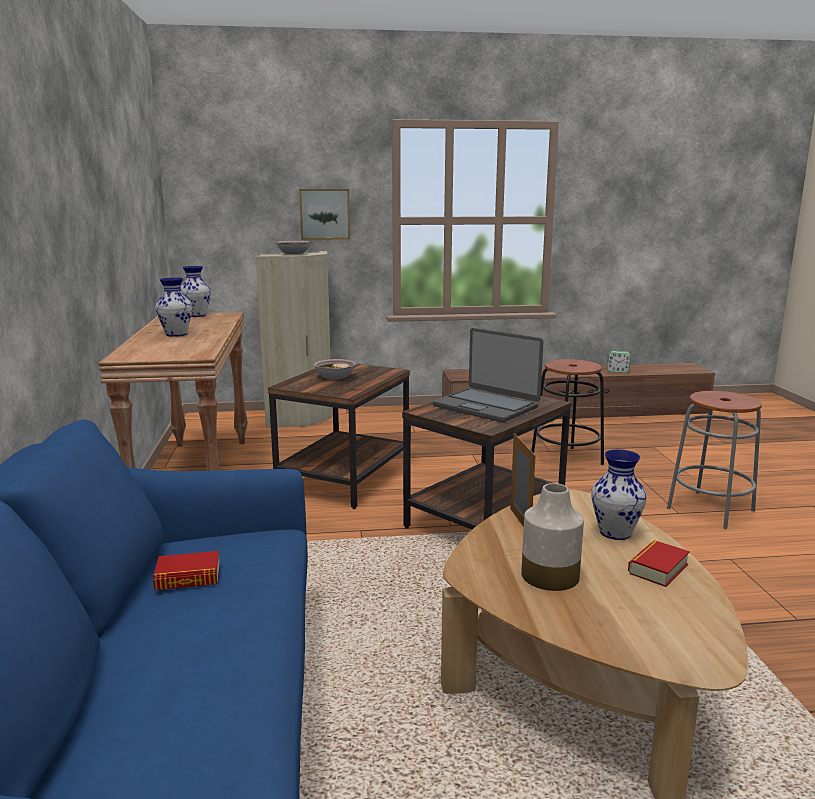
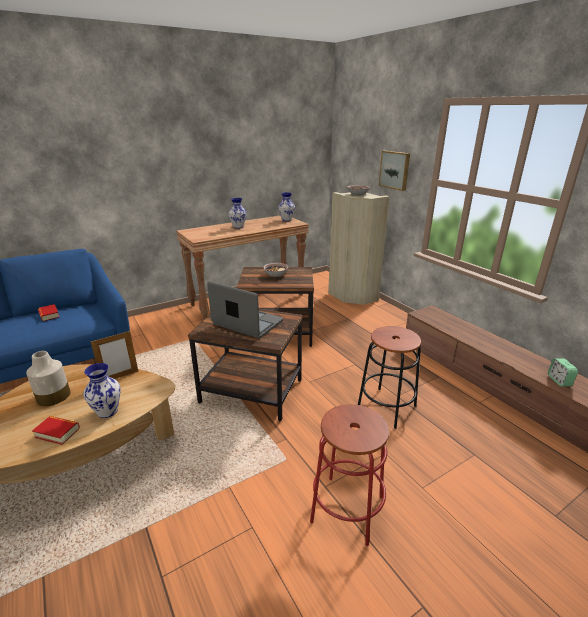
camera: 65 degrees right, 10 degrees up
(486, 406) = (247, 323): laptop -> laptop turned 105 degrees clockwise
(710, 509) = (347, 509): grey stool -> red stool

